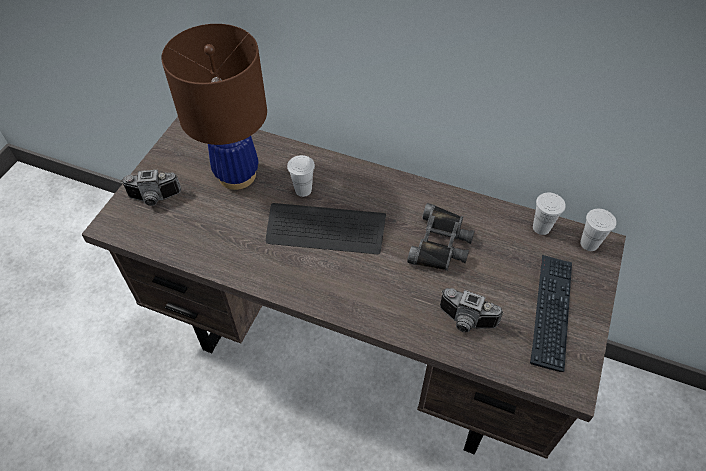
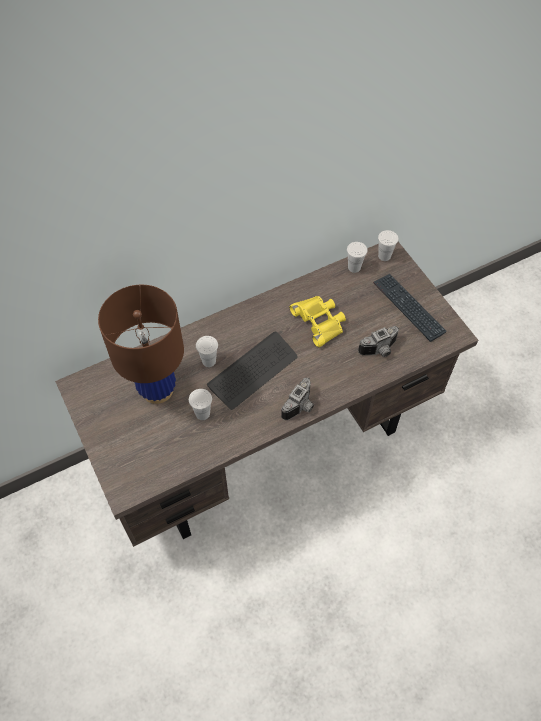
camera: 50 degrees left, 5 degrees up
(154, 199) = (127, 451): camera -> camera (301, 407)
(241, 224) = (202, 414): none -> white cup
(441, 243) = (319, 321): black binoculars -> yellow binoculars

